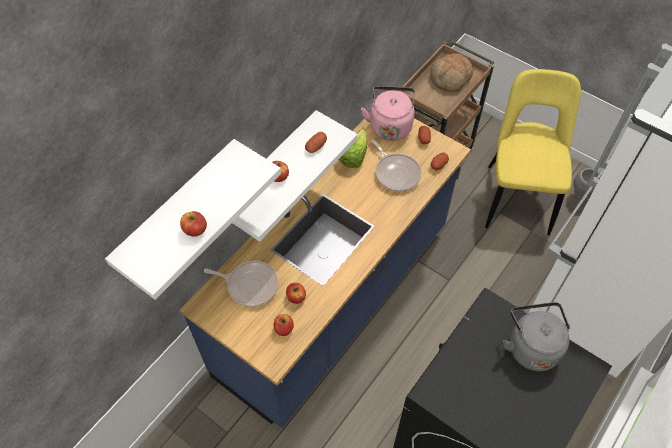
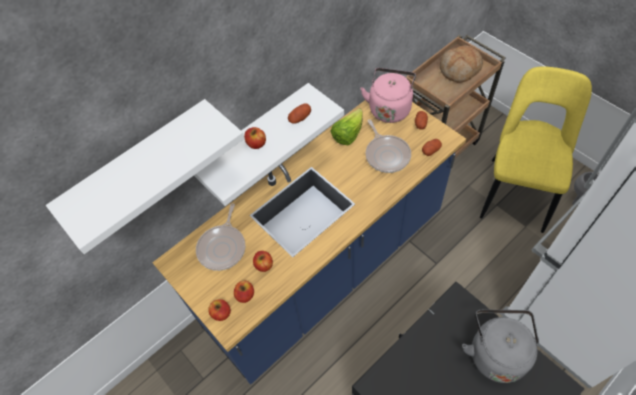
camera: 15 degrees right, 0 degrees up
(195, 229) = (140, 186): apple -> apple (221, 313)
(250, 285) = (223, 247): frying pan -> frying pan turned 75 degrees clockwise

